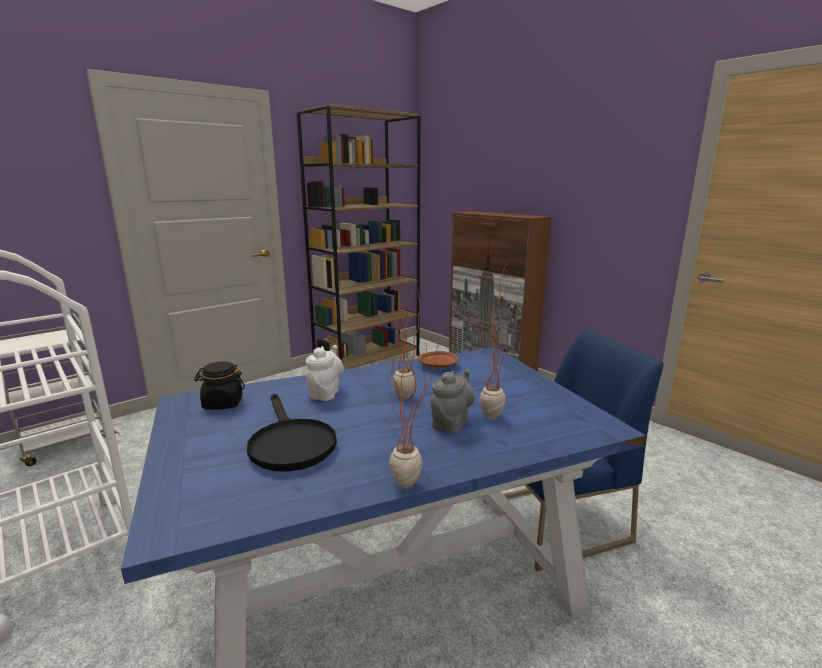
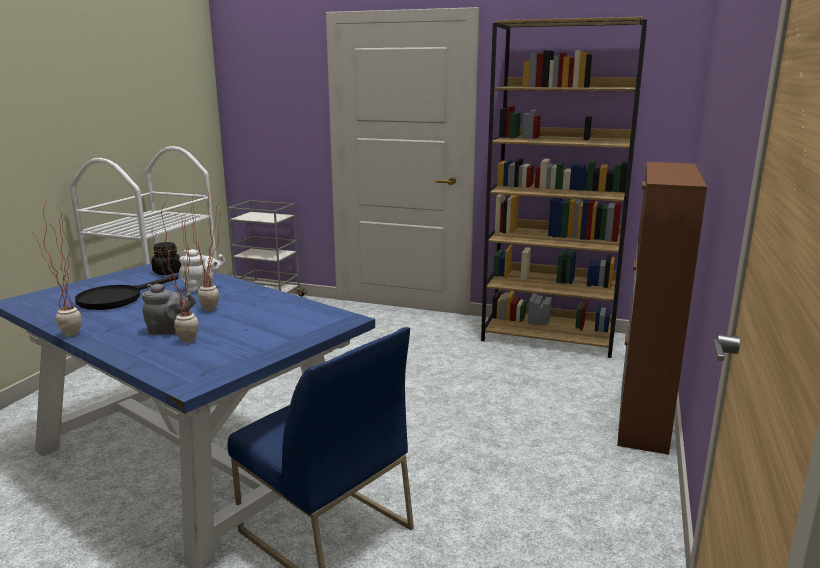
camera: 60 degrees right, 0 degrees up
(439, 365) = (293, 307): brown plate -> none

